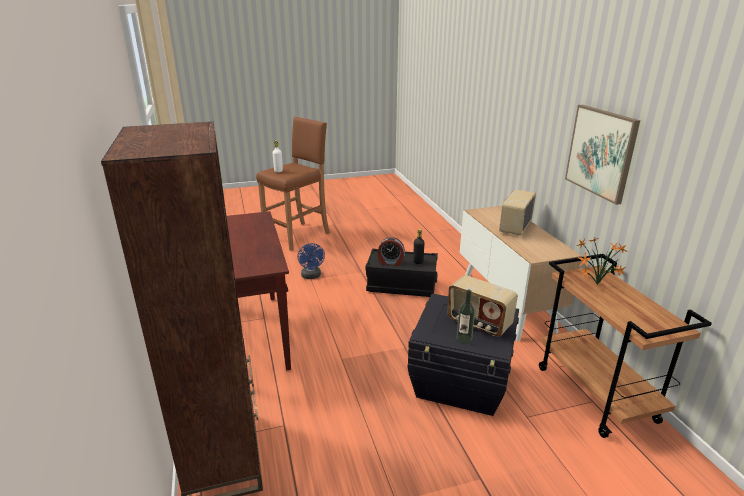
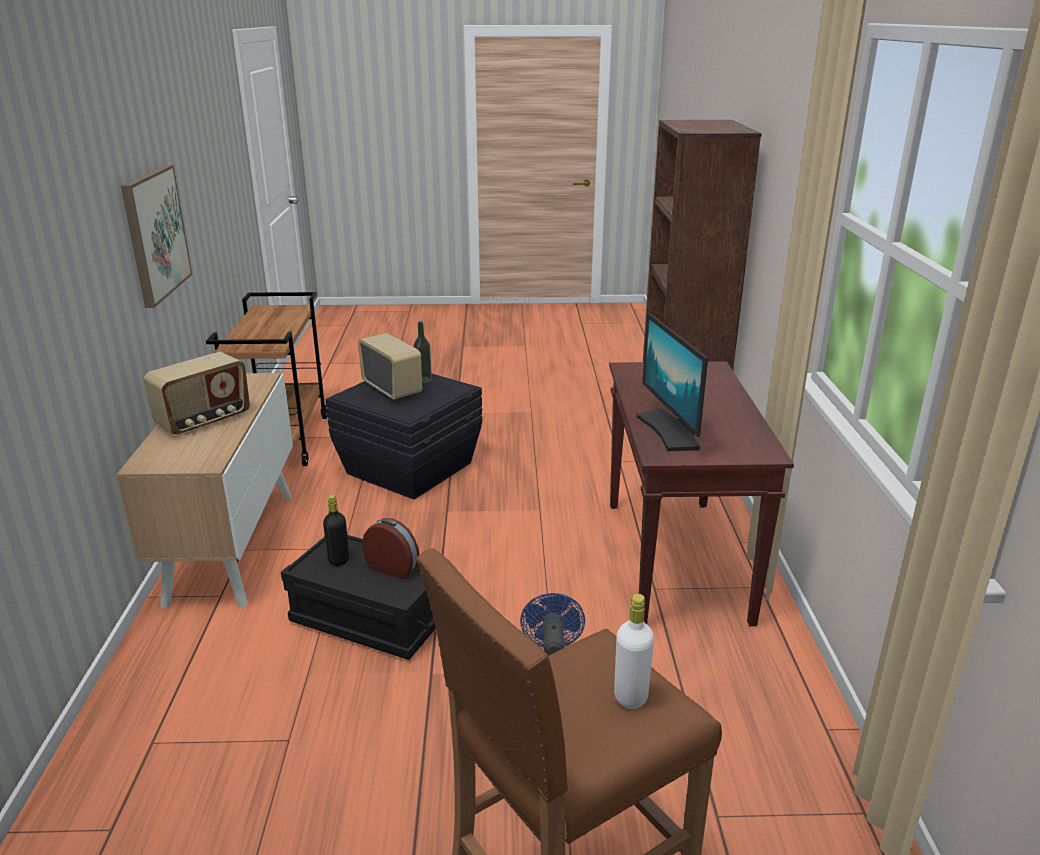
camera: 165 degrees left, 0 degrees up
(253, 226) = (670, 431): none -> monitor
(595, 284) = (262, 337): potted plant -> none

